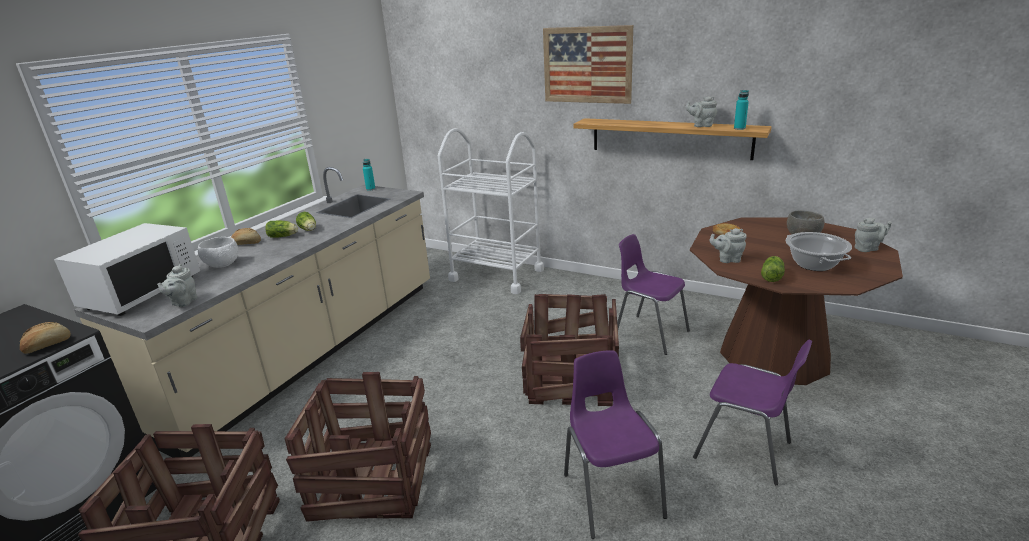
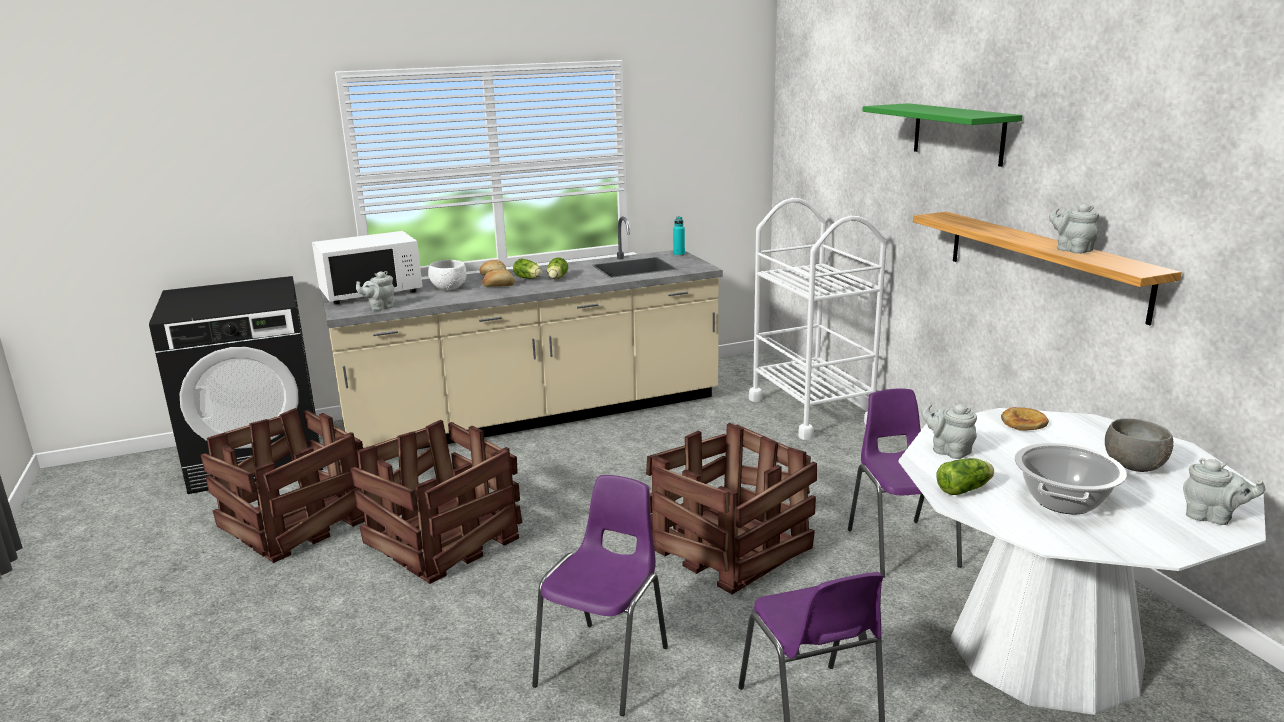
camera: 40 degrees right, 5 degrees down
(47, 345) = (258, 306): bread -> bread (498, 286)
(587, 65) = (958, 133): picture -> green shelf
(739, 128) = (1115, 264): turquoise bottle -> none
(774, 354) = (1045, 649): brown dining table -> white dining table

